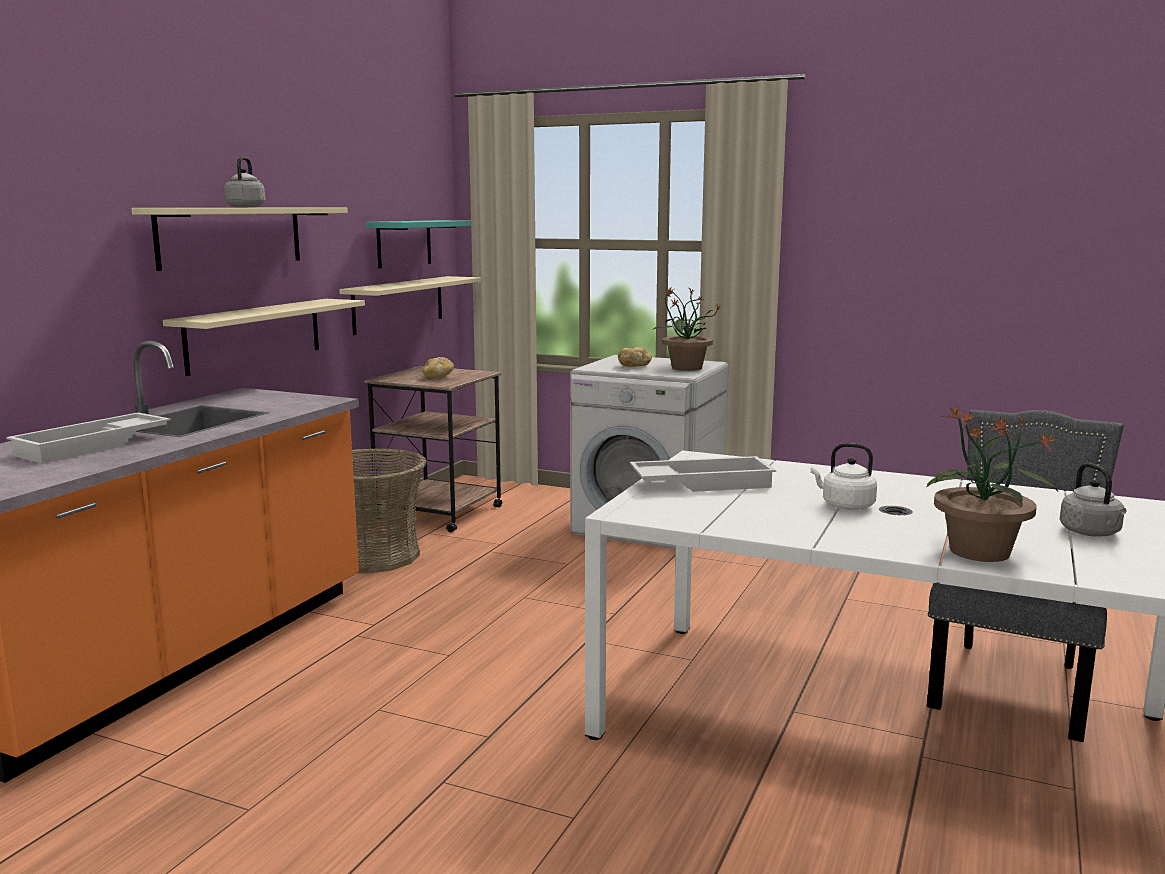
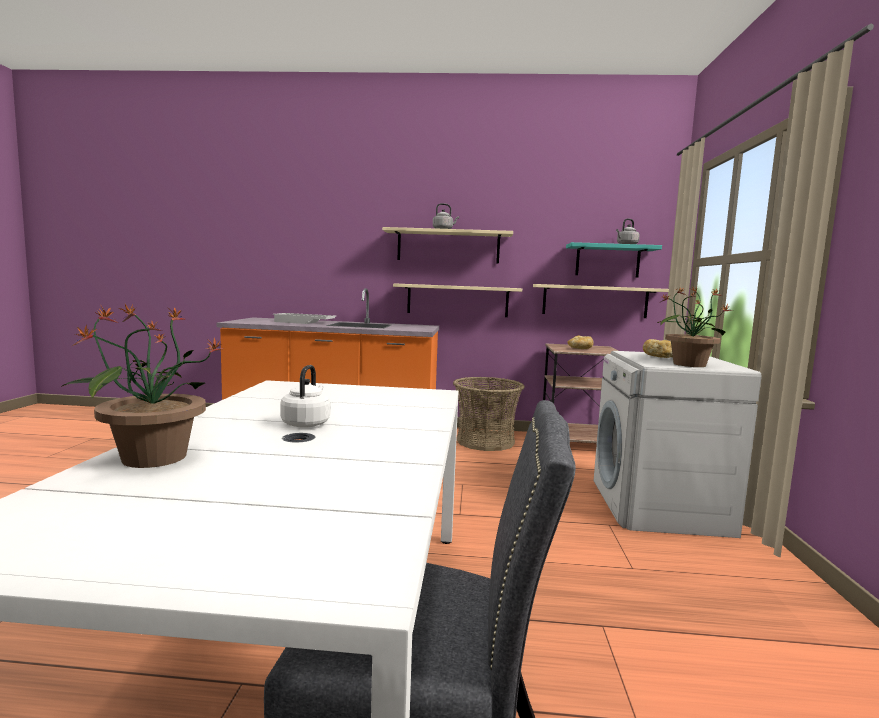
camera: 70 degrees right, 5 degrees down
(702, 483) = (359, 394): white tray -> none
(1092, 533) = (206, 512): grey kettle -> grey kettle (626, 244)

